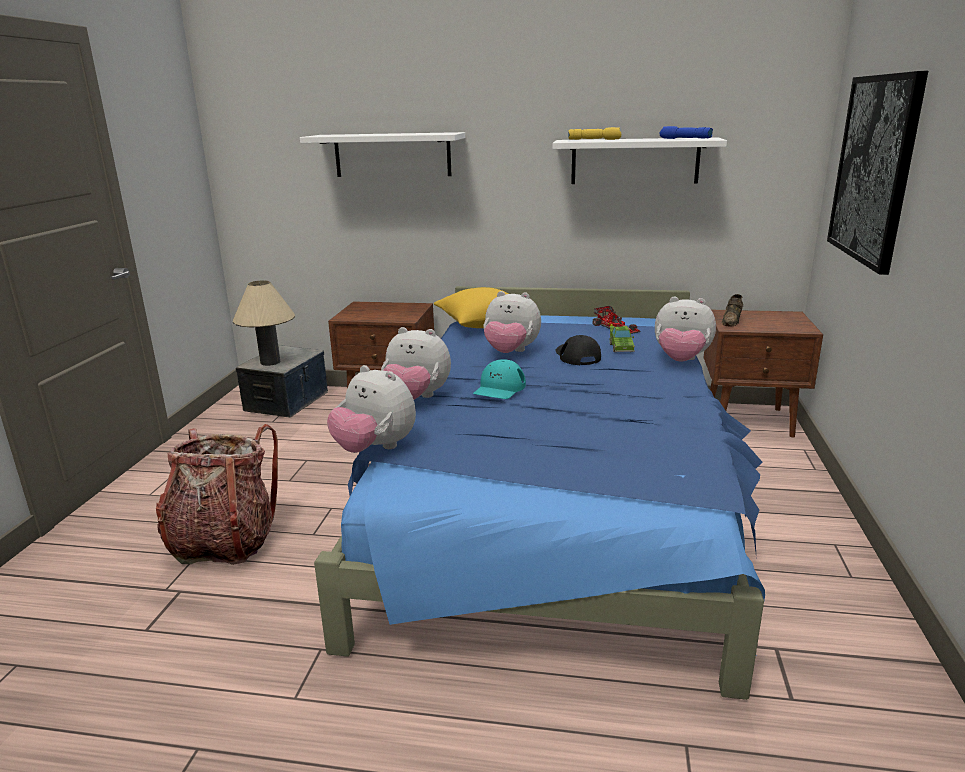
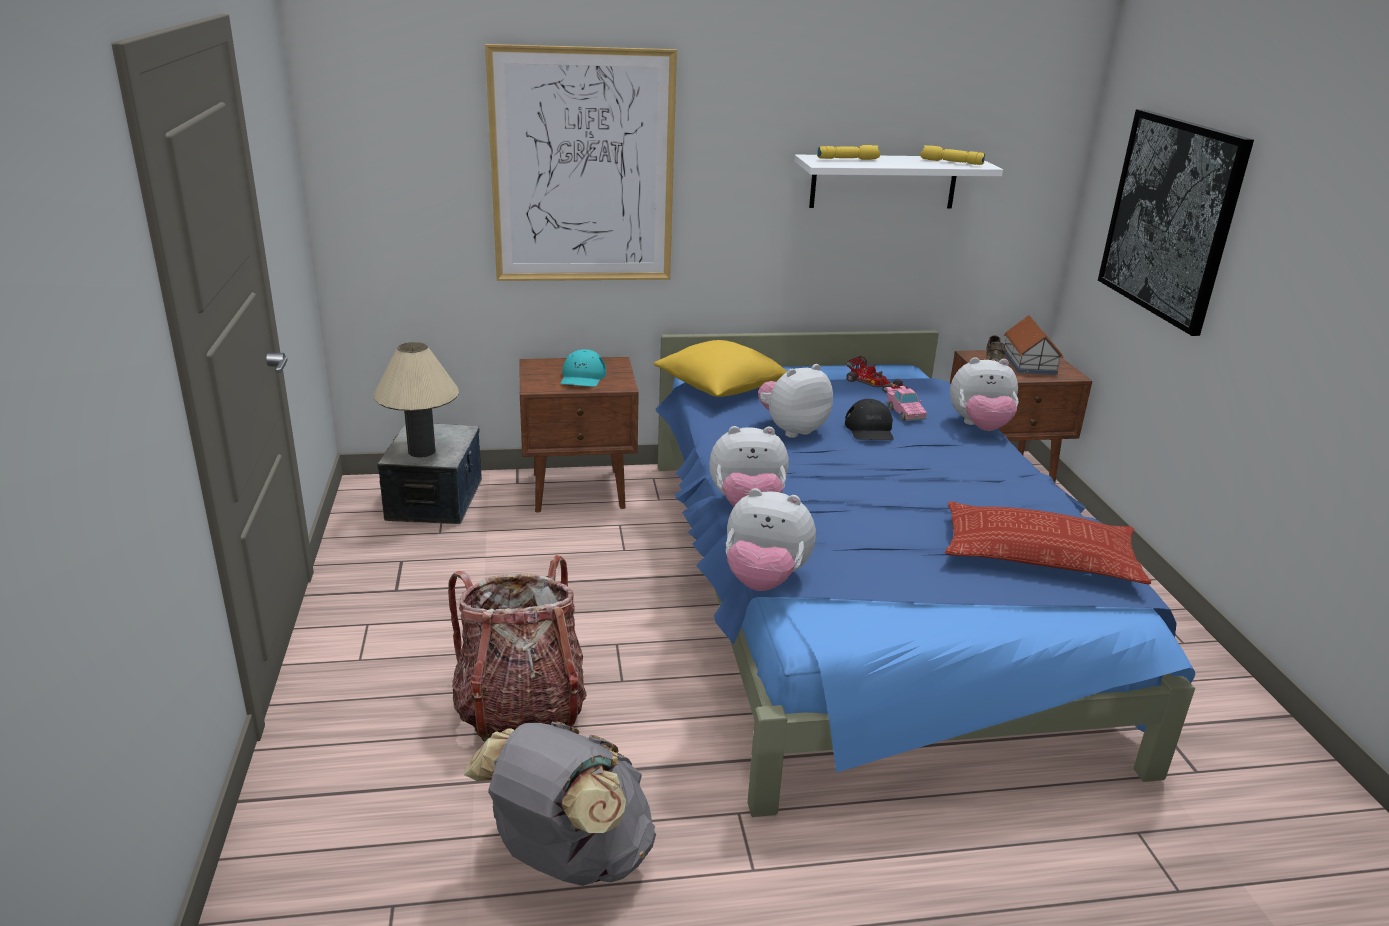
camera: 20 degrees left, 5 degrees up
(163, 656) = (568, 857): none -> grey backpack
(392, 155) = (583, 168): white shelf -> picture
(499, 388) = (829, 484): turquoise cap -> turquoise cap (582, 377)
(510, 352) = (792, 430): plush toy -> plush toy turned 150 degrees clockwise
(577, 356) = (870, 429): black cap -> black cap turned 150 degrees counterclockwise
(621, 347) = (904, 412): green toy car -> pink toy car
(645, 455) = (1039, 555): none -> pillow
(684, 139) = (951, 162): blue flashlight -> yellow flashlight
(771, 319) = (1029, 362): none -> toy house

